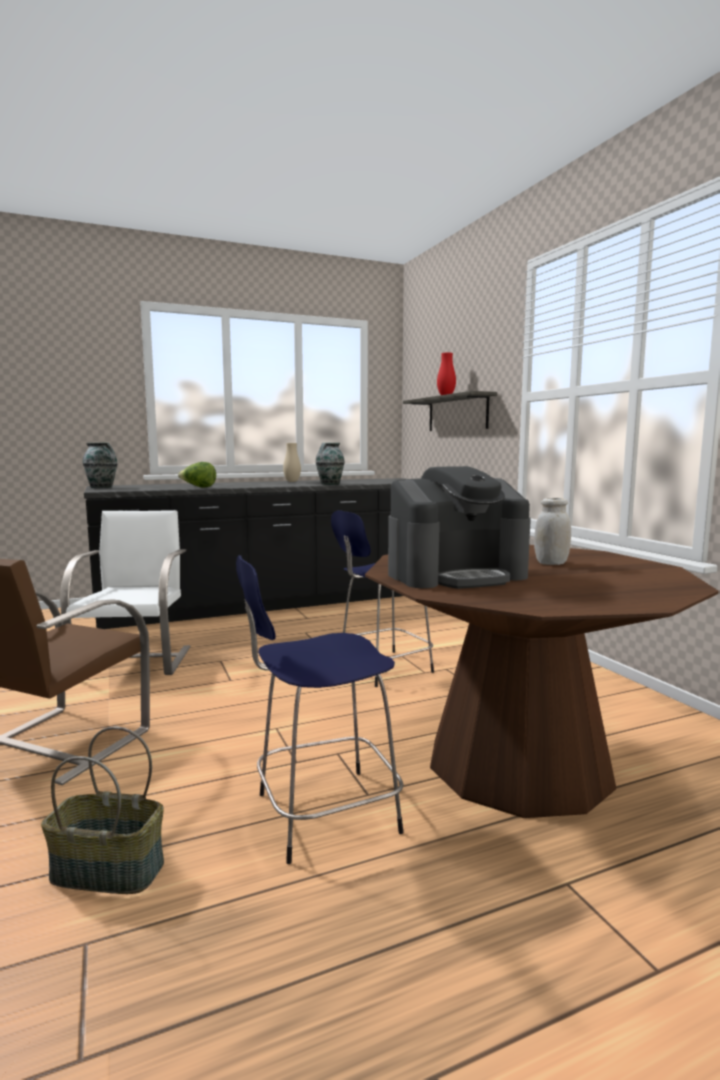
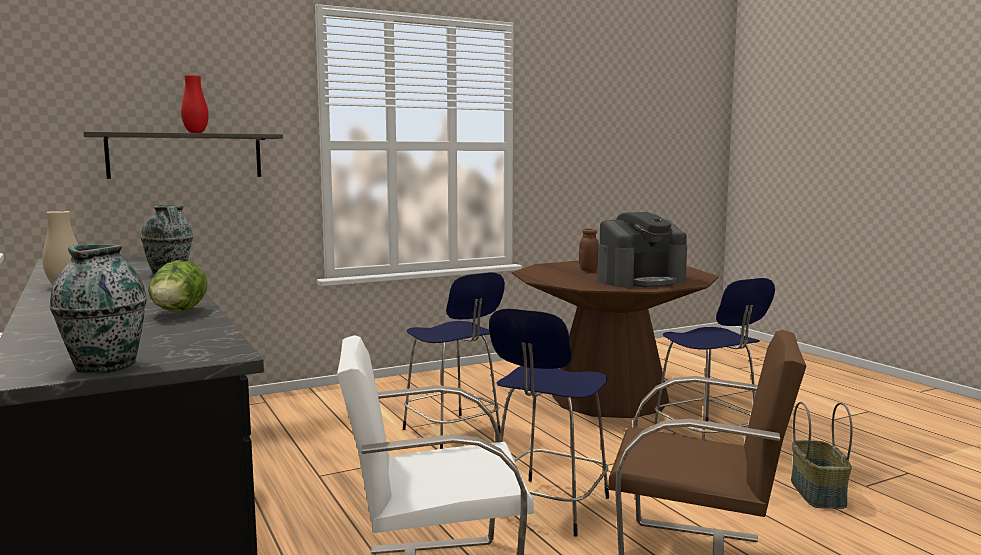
camera: 95 degrees left, 0 degrees up
(203, 696) = (548, 508): none -> blue stool
(456, 575) = (641, 281): coffee machine -> coffee machine turned 90 degrees clockwise
(551, 563) = (588, 270): white jar -> brown jar

